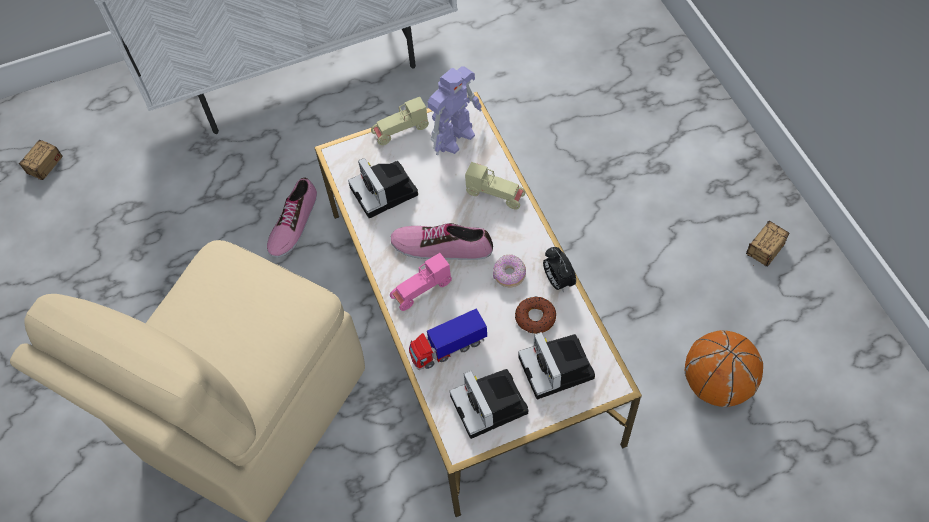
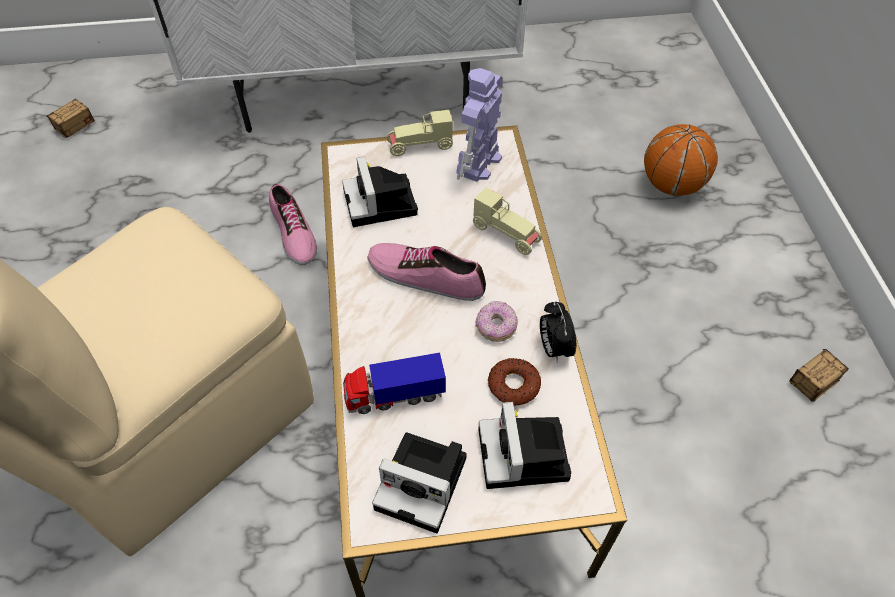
camera: 10 degrees right, 5 degrees down
(293, 223) = (292, 233): shoe -> shoe turned 60 degrees counterclockwise
(421, 291) = (385, 320): pink toy car -> none
(455, 136) = (479, 164): toy robot -> toy robot turned 150 degrees clockwise
(491, 407) = (425, 483): camera -> camera turned 60 degrees counterclockwise
(716, 384) = (724, 528): basketball -> basketball (671, 185)

